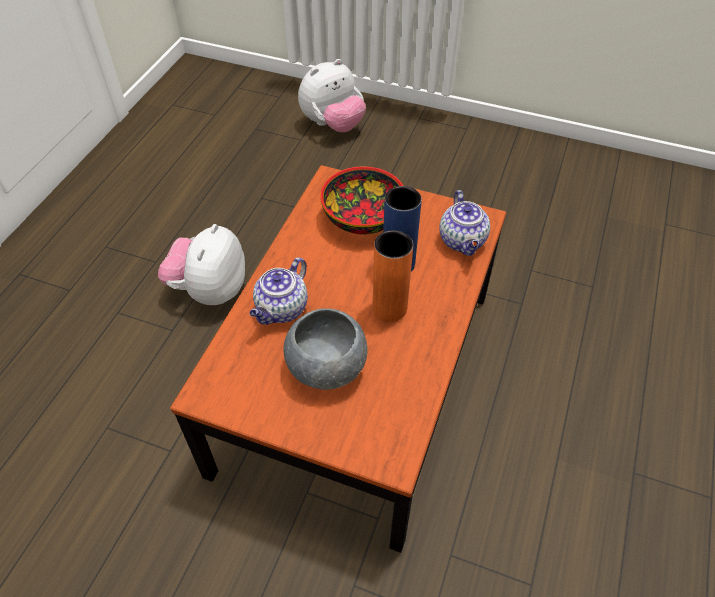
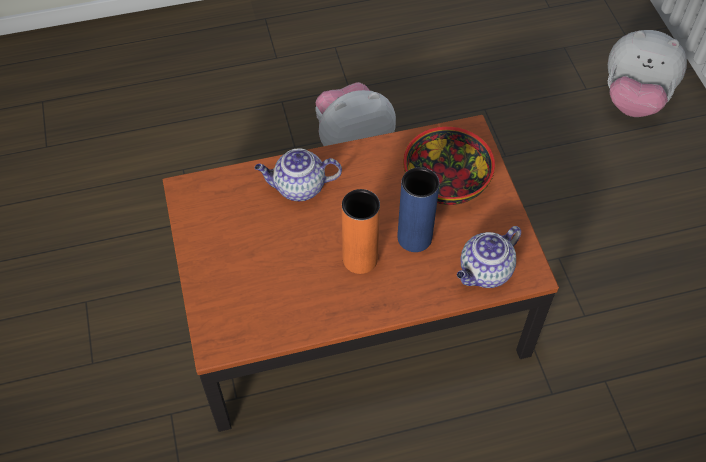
camera: 55 degrees right, 5 degrees up
(327, 366) = (268, 250): grey bowl -> none

